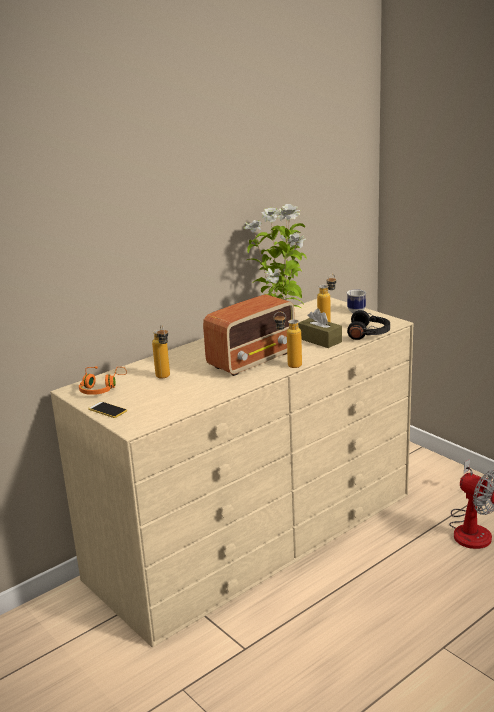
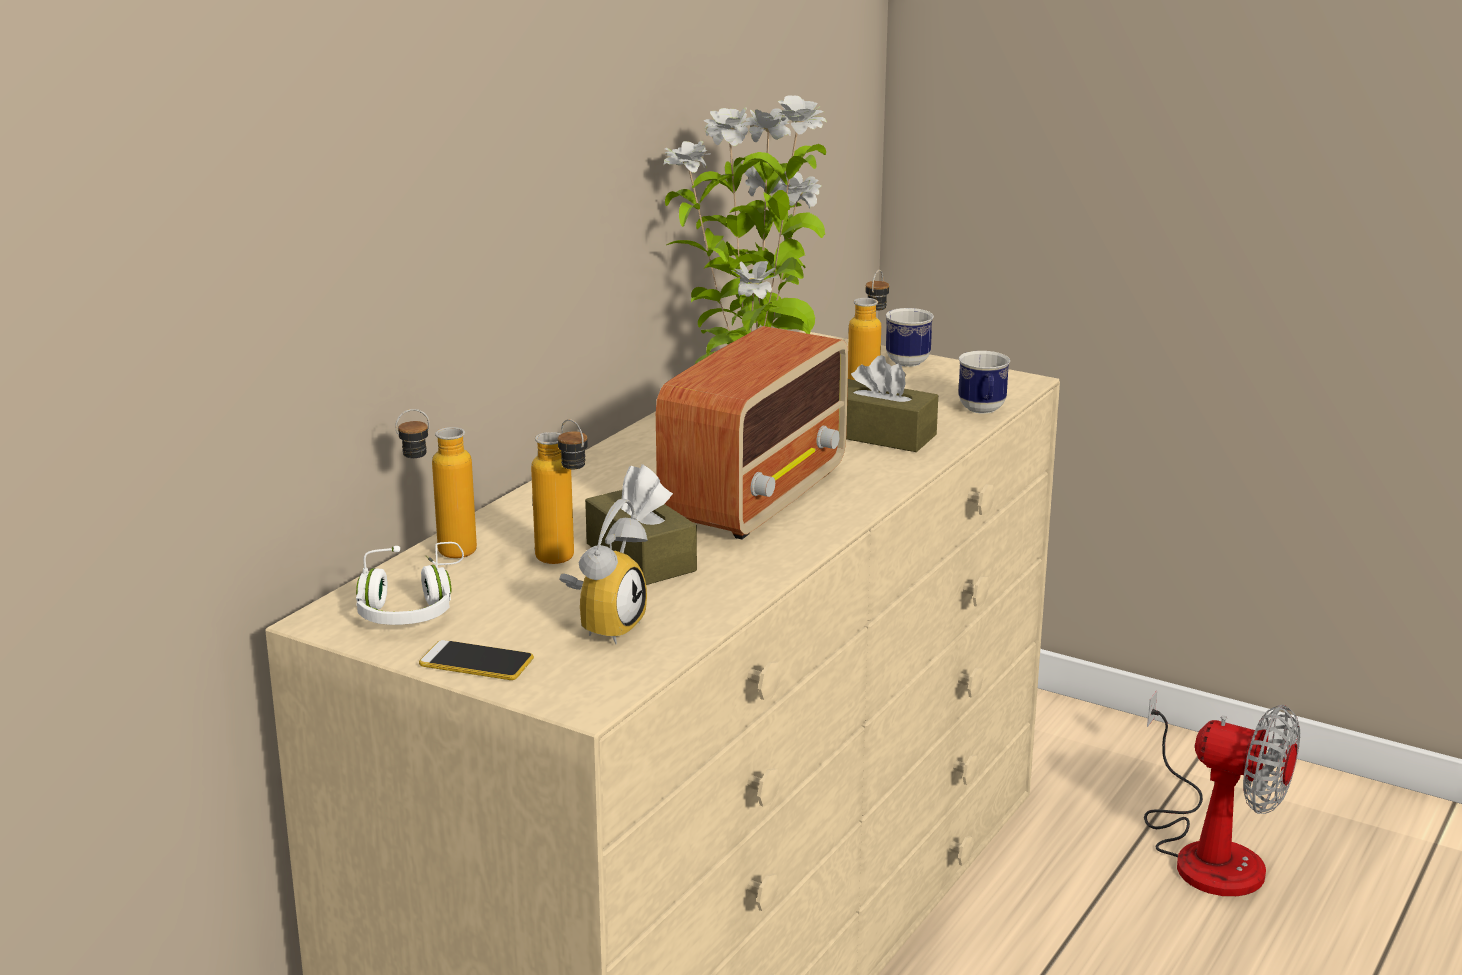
camera: 20 degrees left, 0 degrees up
(102, 388) = (412, 606): orange headphones -> white headphones
(160, 402) = (604, 626): none -> alarm clock
(192, 379) = (641, 557): none -> brown tissue box
(288, 366) = (858, 502): bottle -> bottle (441, 553)
(369, 333) = (983, 411): black headphones -> mug

